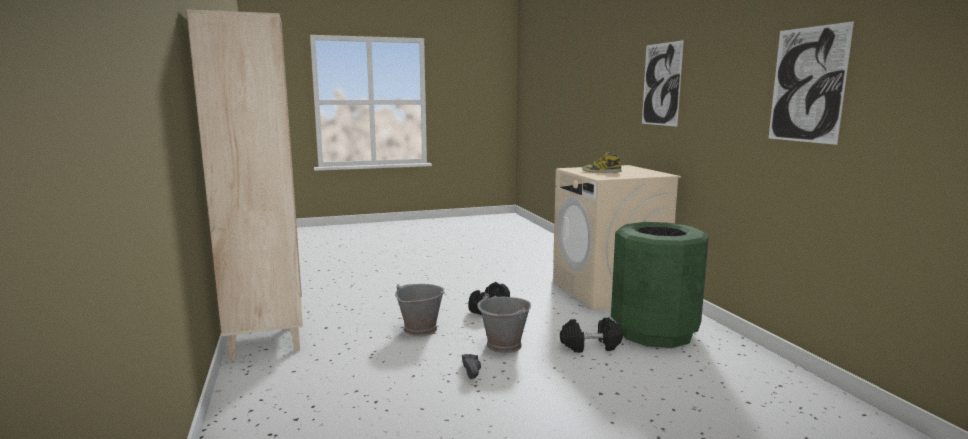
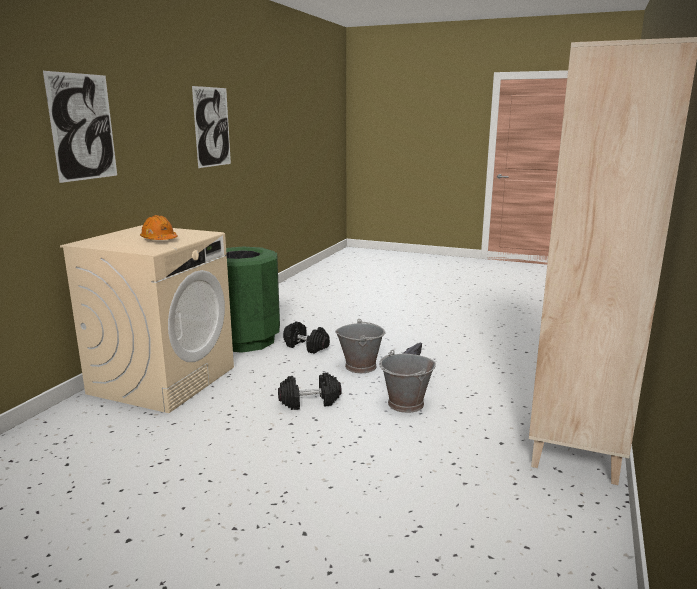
camera: 140 degrees left, 5 degrees up
(601, 172) = (159, 240): boot -> orange hard hat

